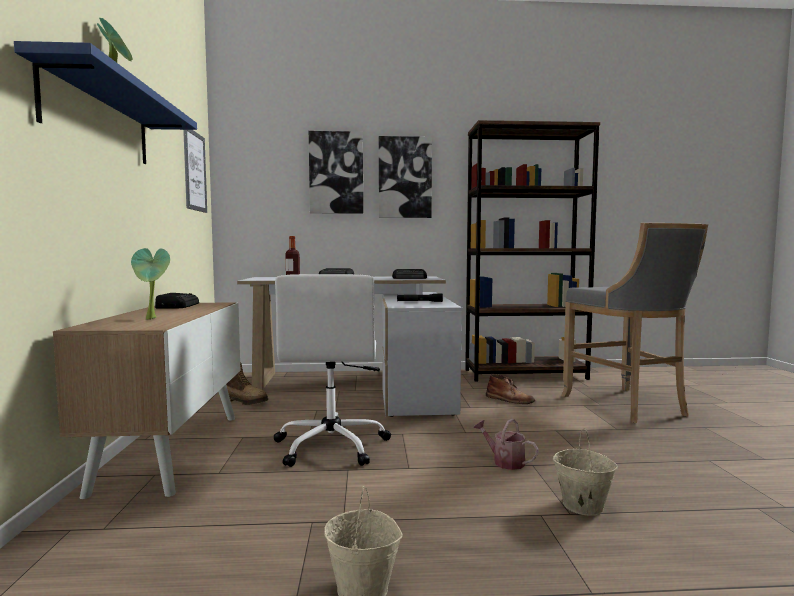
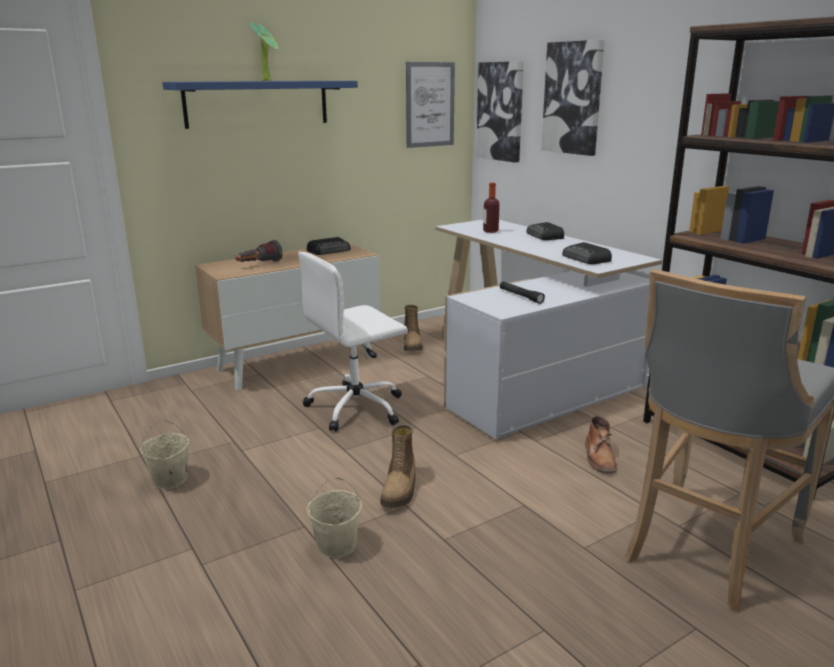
camera: 60 degrees right, 15 degrees up
(152, 318) = (258, 265): potted plant -> flashlight
(405, 177) = (646, 106): picture -> picture (501, 111)
(504, 461) = (400, 490): watering can -> boot

